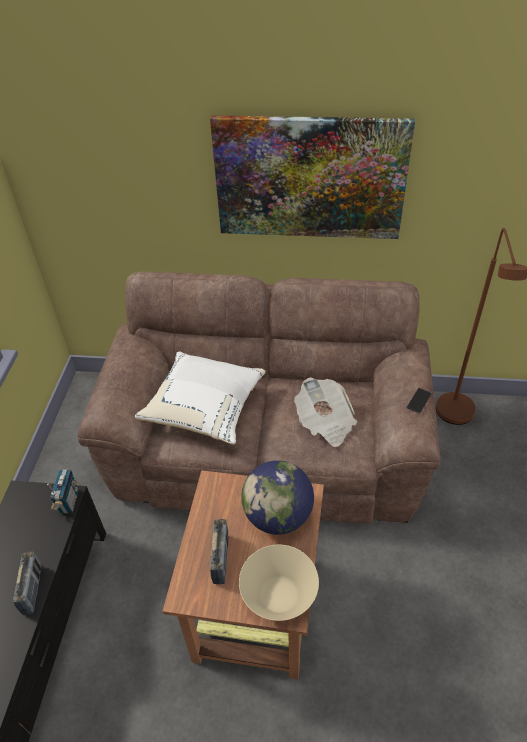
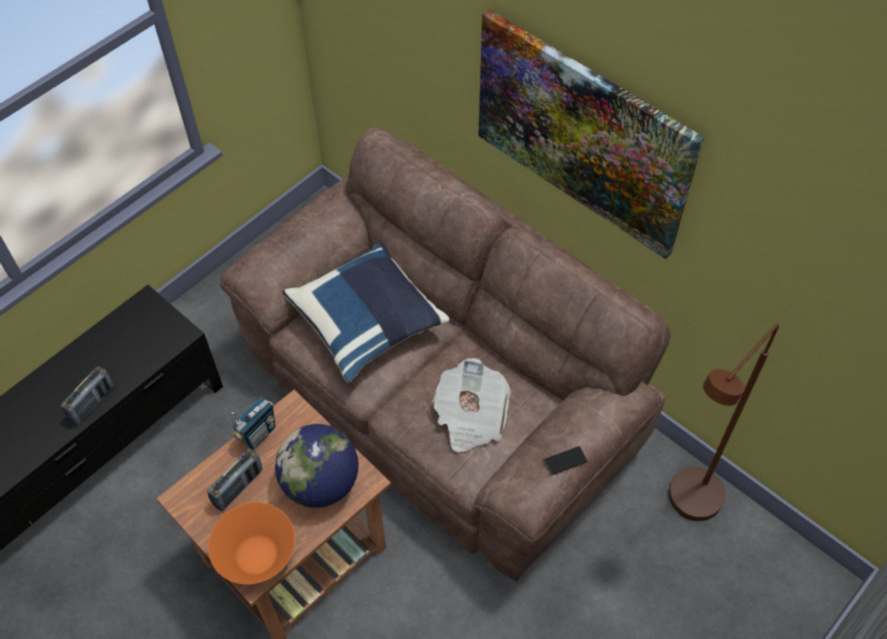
camera: 35 degrees right, 10 degrees up
(68, 502) = (177, 339): radio -> radio (258, 434)
(205, 408) = (367, 322): white pillow -> blue pillow
(279, 595) = (257, 556): beige bowl -> orange bowl

